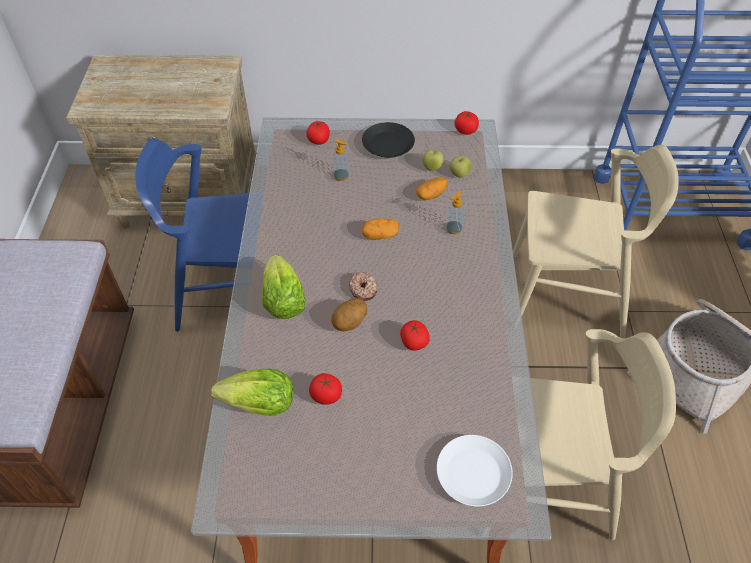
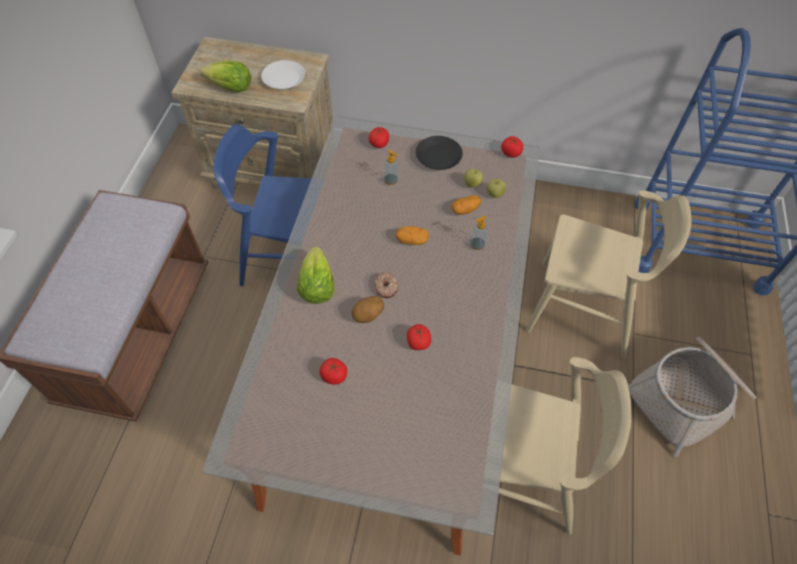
camera: 10 degrees right, 5 degrees up
(260, 404) = (278, 374): lettuce -> lettuce (231, 88)
(472, 473) = (440, 466): white plate -> white plate (283, 79)

